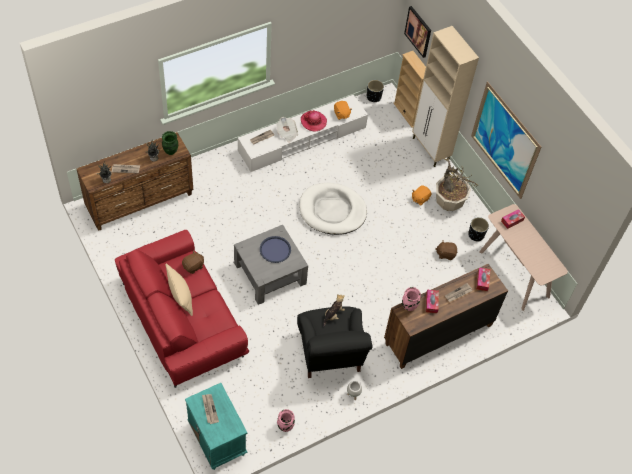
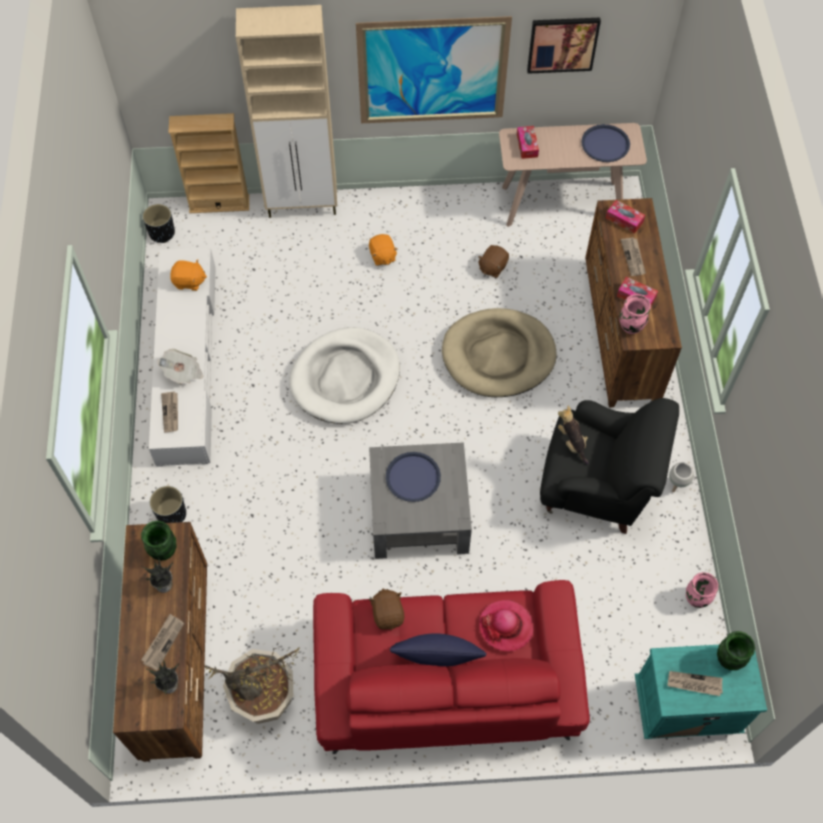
camera: 60 degrees left, 5 degrees up
(180, 296) = (437, 656): beige pillow -> blue pillow
(231, 422) = (728, 659): none -> green vase
(313, 122) = (181, 326): hat -> hat (506, 626)
(388, 277) = (498, 355): none -> beige dog bed
(418, 31) = (163, 80): picture -> picture (562, 44)
(449, 202) = (407, 223): potted plant -> potted plant (264, 696)
(476, 234) = (478, 217): black planter -> black planter (171, 514)
(540, 259) = (605, 144): none -> blue tray

